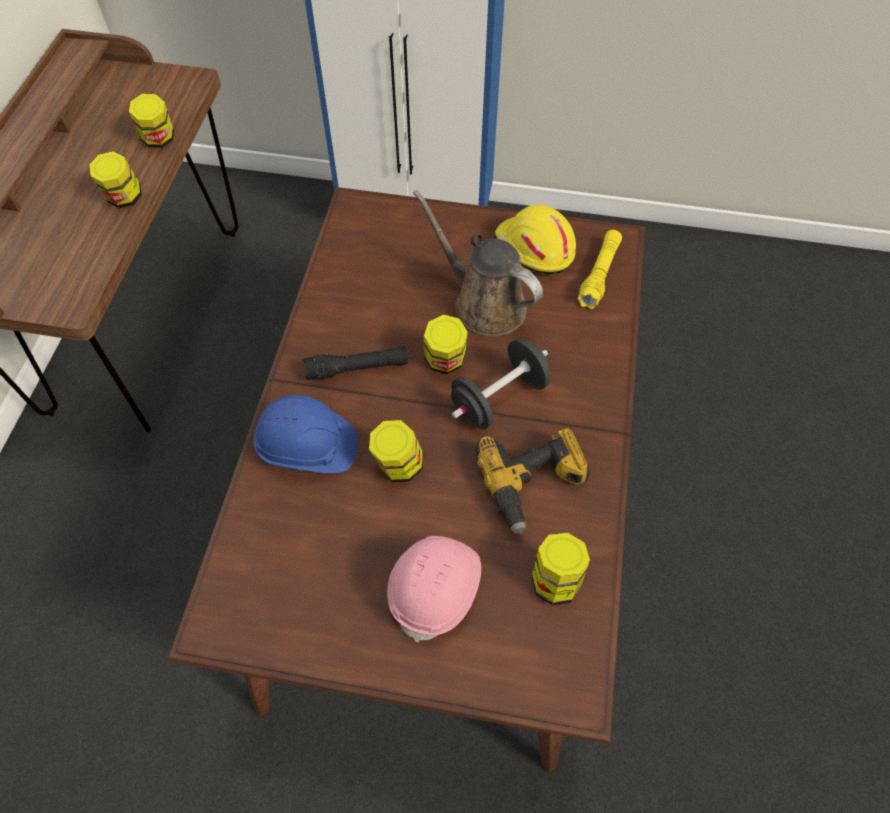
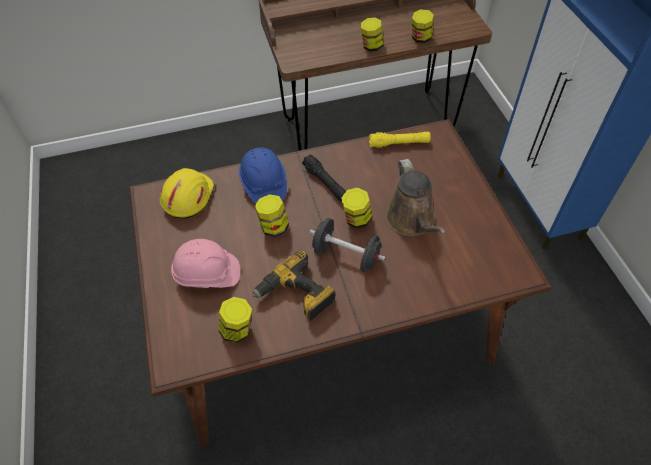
camera: 65 degrees right, 5 degrees down
(484, 303) = (412, 221): brown watering can -> brown watering can turned 150 degrees clockwise
(533, 249) = (476, 229): yellow hard hat -> yellow hard hat (187, 197)
(599, 275) = (482, 273): yellow flashlight -> yellow flashlight (399, 143)

